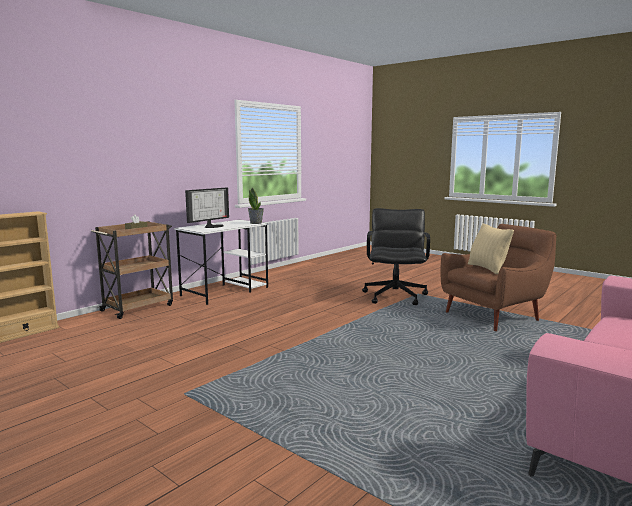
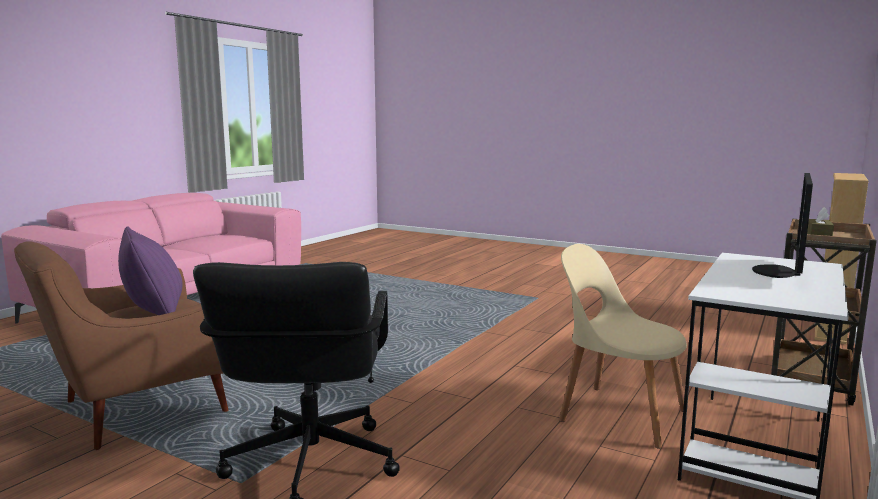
camera: 170 degrees right, 0 degrees up
(256, 223) = (721, 292): potted plant -> none
(260, 302) = (617, 414): none -> beige chair
(487, 268) = (154, 313): beige pillow -> purple pillow

